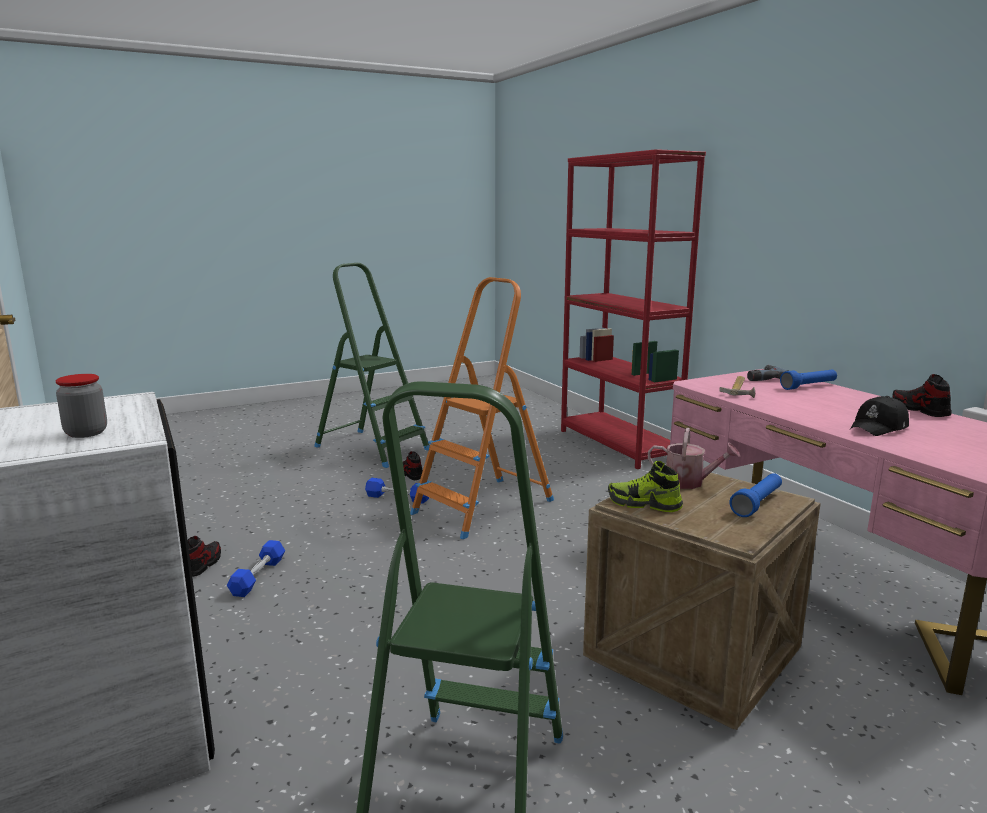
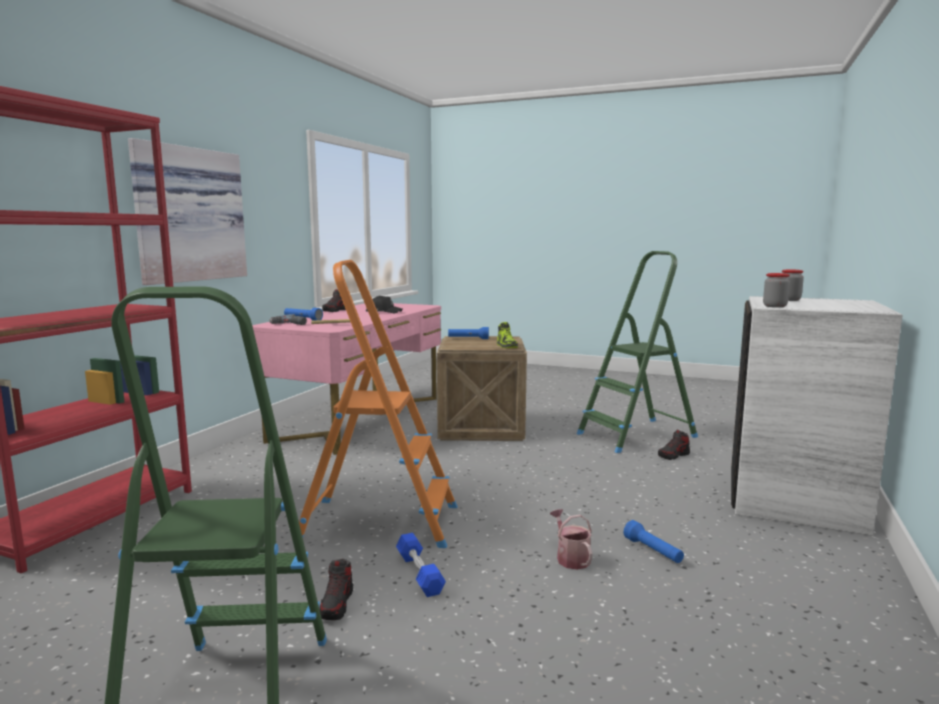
camera: 130 degrees left, 5 degrees down
(121, 399) = (774, 306): none -> jar
(203, 564) = (702, 589): shoe -> shoe (673, 455)
(258, 576) = (653, 551): blue dumbbell -> blue flashlight
(689, 482) = (463, 345): watering can -> watering can (571, 558)
(772, 232) = (188, 215): none -> picture

